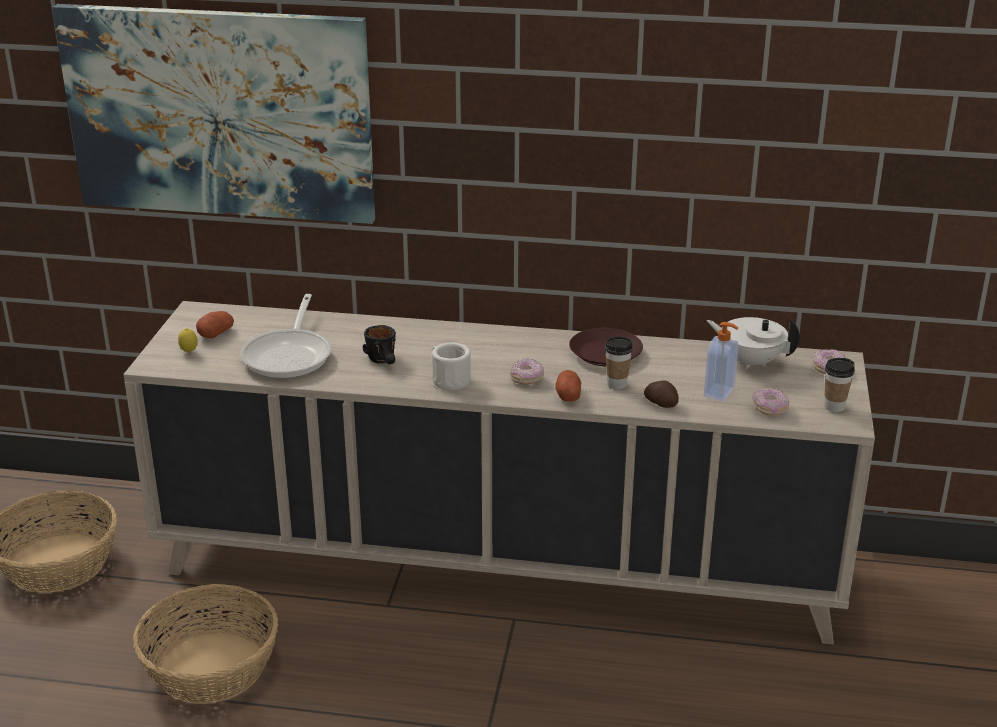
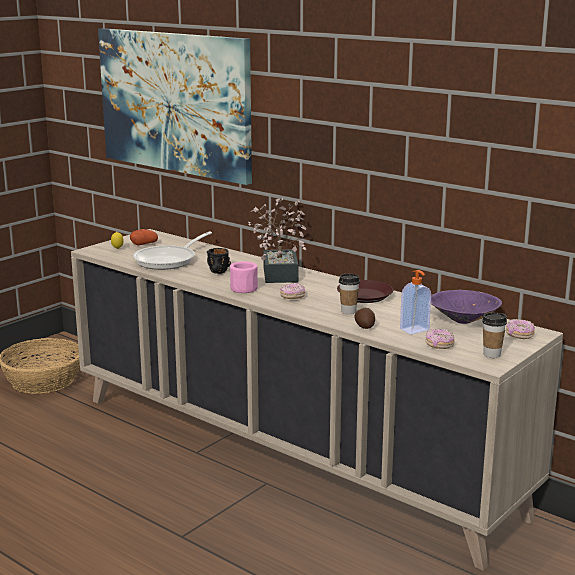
camera: 30 degrees right, 10 degrees down
(212, 667) = (64, 451): basket -> none
(448, 379) = (243, 288): white mug -> pink mug
(461, 339) = (280, 272): none -> potted plant
(568, 395) = (307, 309): potato -> none
(750, 361) = (464, 320): white teapot -> purple bowl

